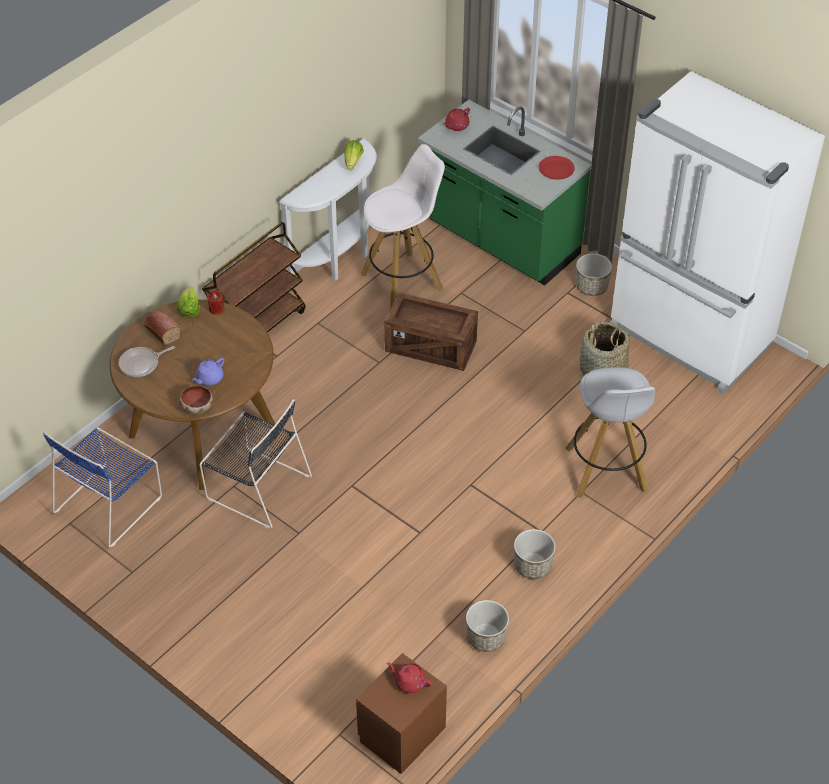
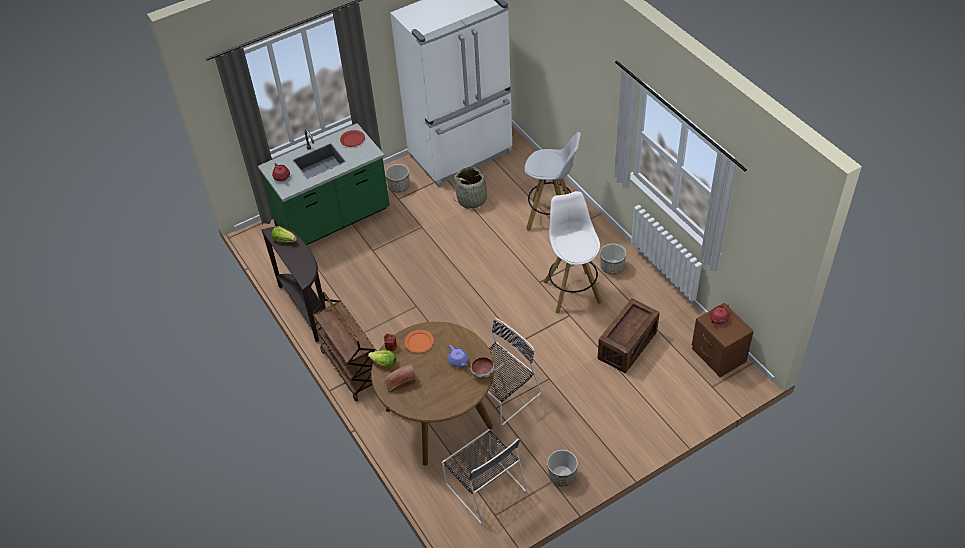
camera: 70 degrees left, 0 degrees up
(110, 502) = (484, 486): blue chair -> black chair
(141, 364) = (427, 400): frying pan -> none
(231, 333) = (419, 342): none -> orange plate
(339, 259) = (307, 308): white console table -> brown console table
(403, 281) = (346, 278): white stool -> white stool (572, 291)
(431, 346) = (414, 276): crate -> crate (627, 345)
(486, 637) = (658, 301): planter -> planter (562, 476)

